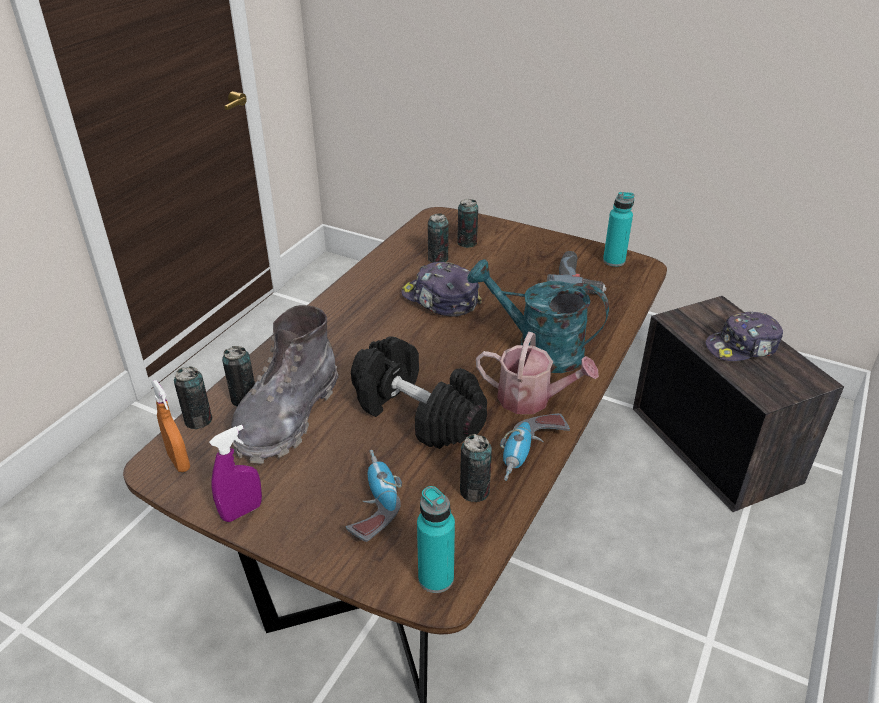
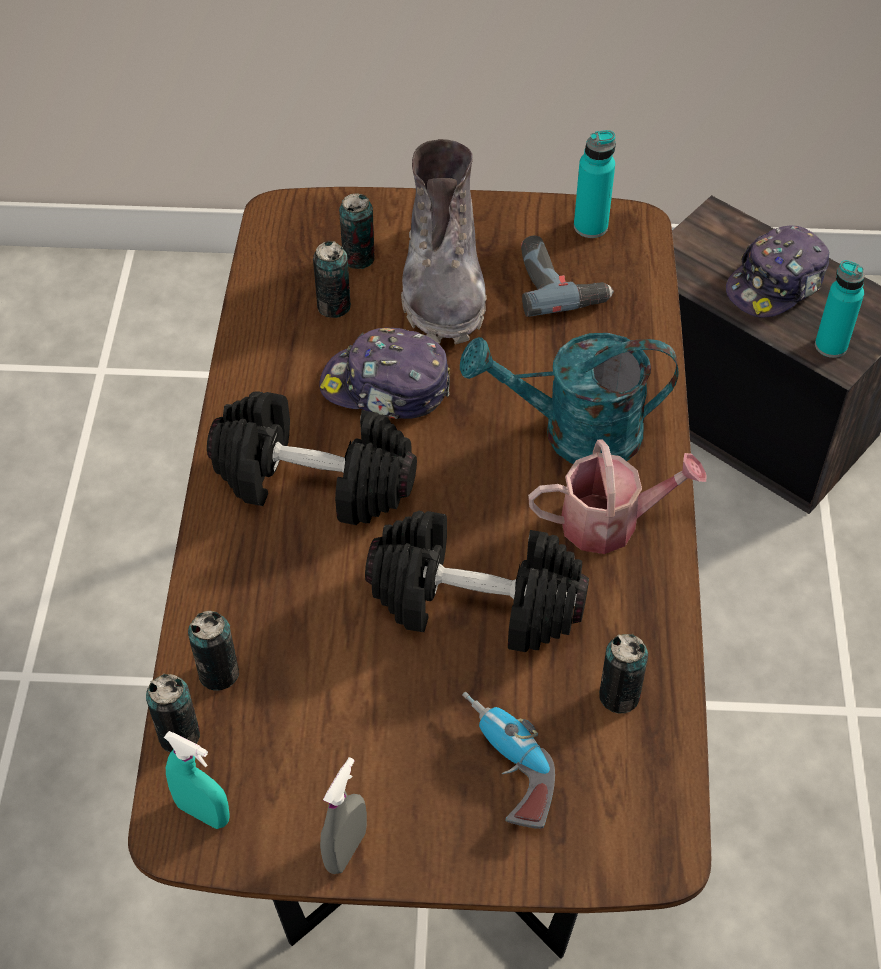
camera: 25 degrees left, 15 degrees up
(179, 462) = (203, 812): orange spray bottle -> turquoise spray bottle
(242, 511) = (346, 850): purple spray bottle -> grey spray bottle
(287, 416) = (302, 679): grey boot -> grey boot (443, 283)
(367, 329) = (313, 482): none -> black dumbbell
(436, 578) = (644, 837): turquoise bottle -> turquoise bottle (831, 346)
(531, 455) = (657, 612): power drill -> none

